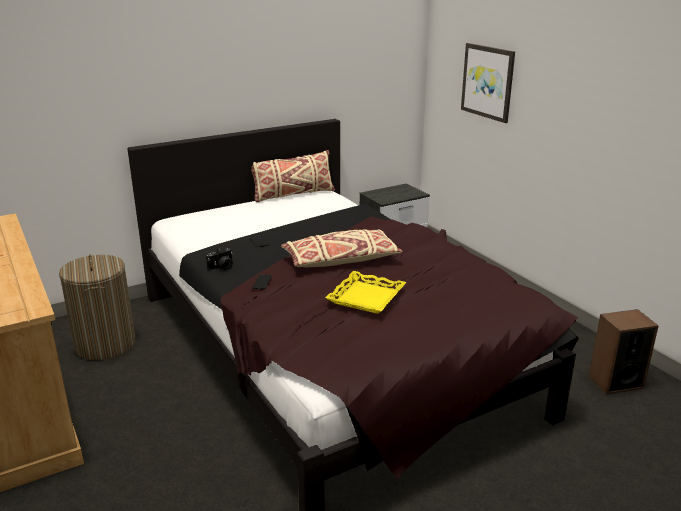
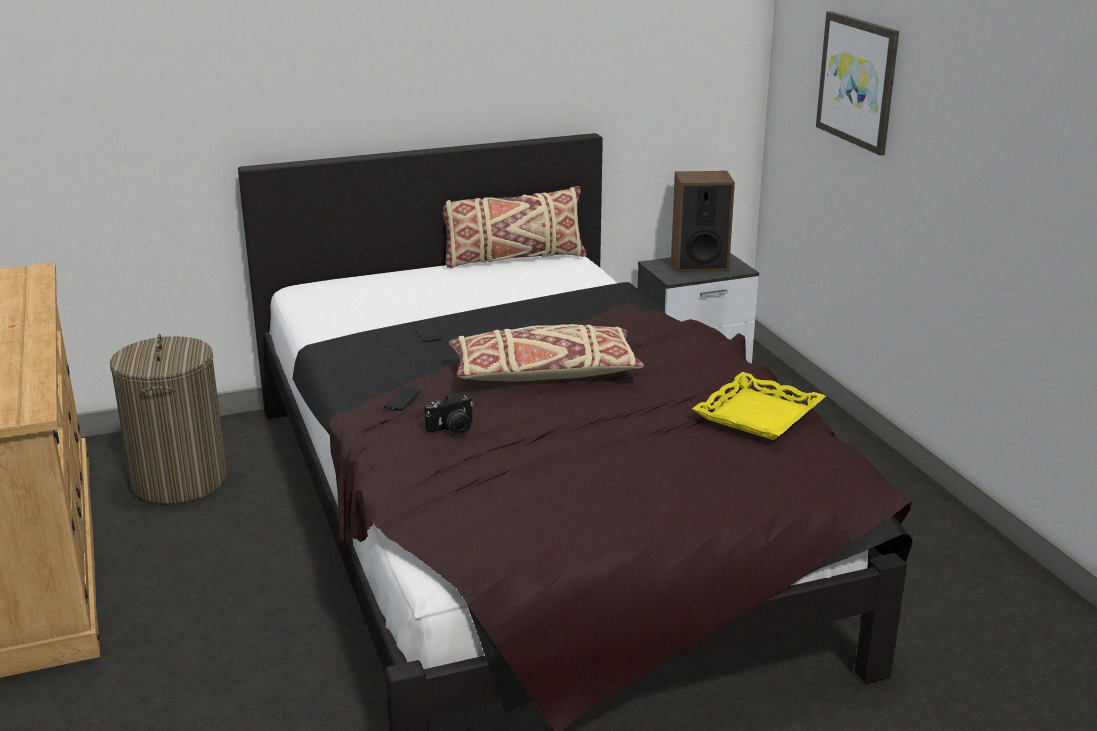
camera: 10 degrees right, 0 degrees up
(222, 267) = (353, 370): camera -> camera (452, 429)
(366, 297) = (560, 437): yellow tray -> yellow tray (759, 415)
(615, 381) = (1008, 624): speaker -> speaker (699, 264)

